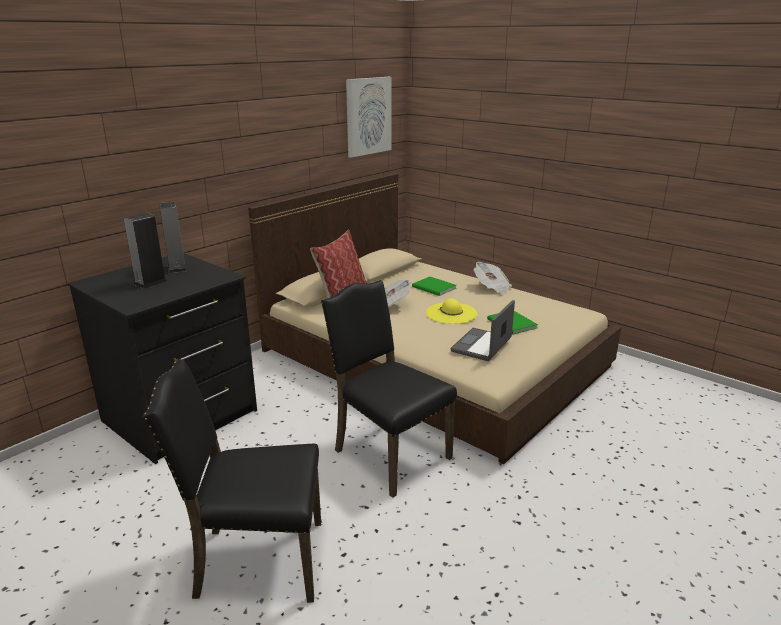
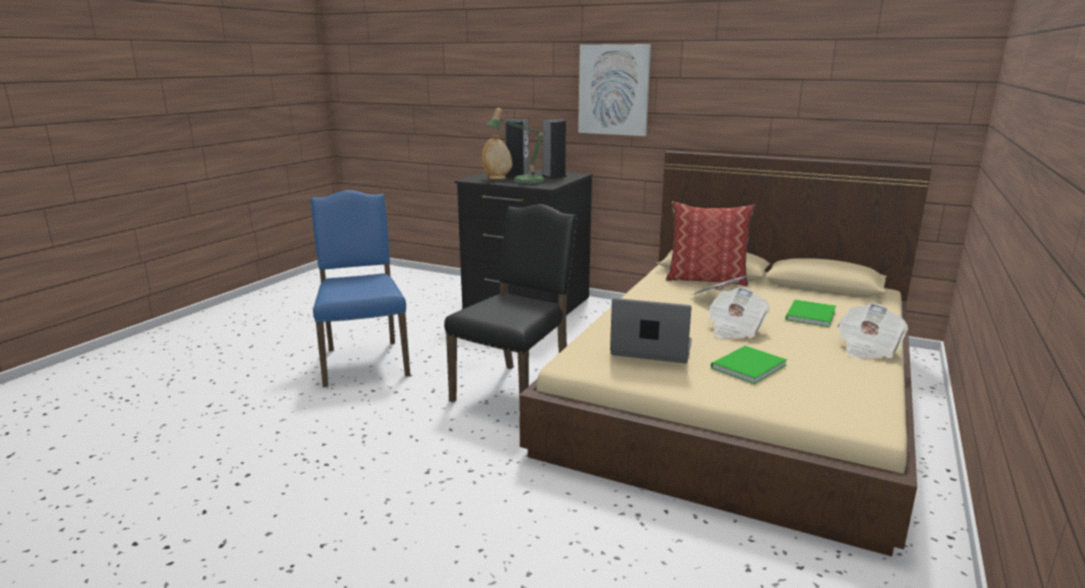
camera: 75 degrees right, 5 degrees down
(149, 292) = (497, 178): none -> beige vase
(189, 283) = (523, 182): none -> table lamp
(257, 560) = (364, 361): black chair -> blue chair
(368, 116) = (894, 76): picture -> picture (614, 90)
(451, 313) = (734, 329): yellow hat -> newspaper

